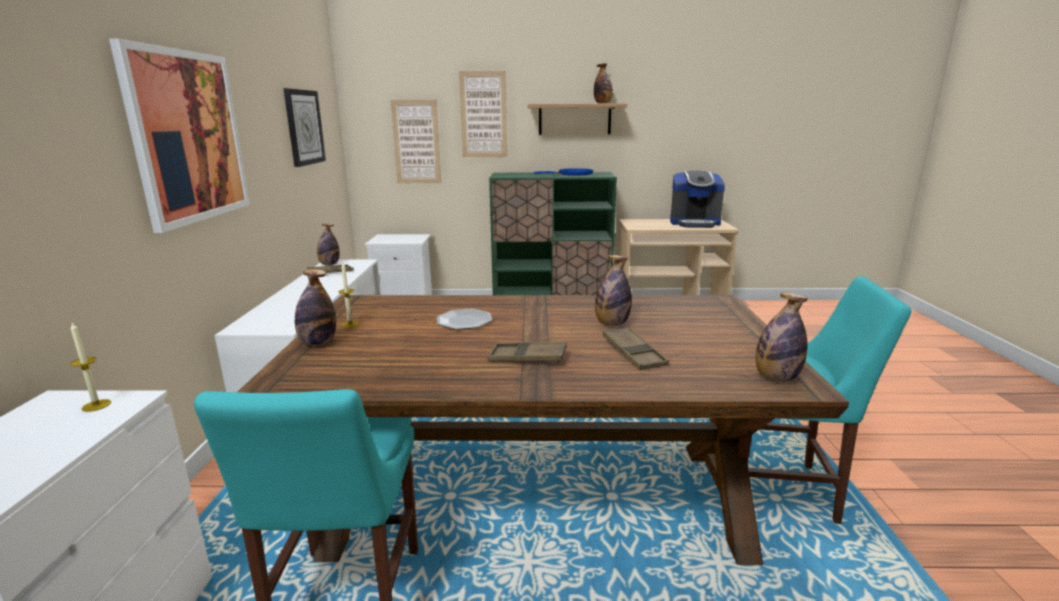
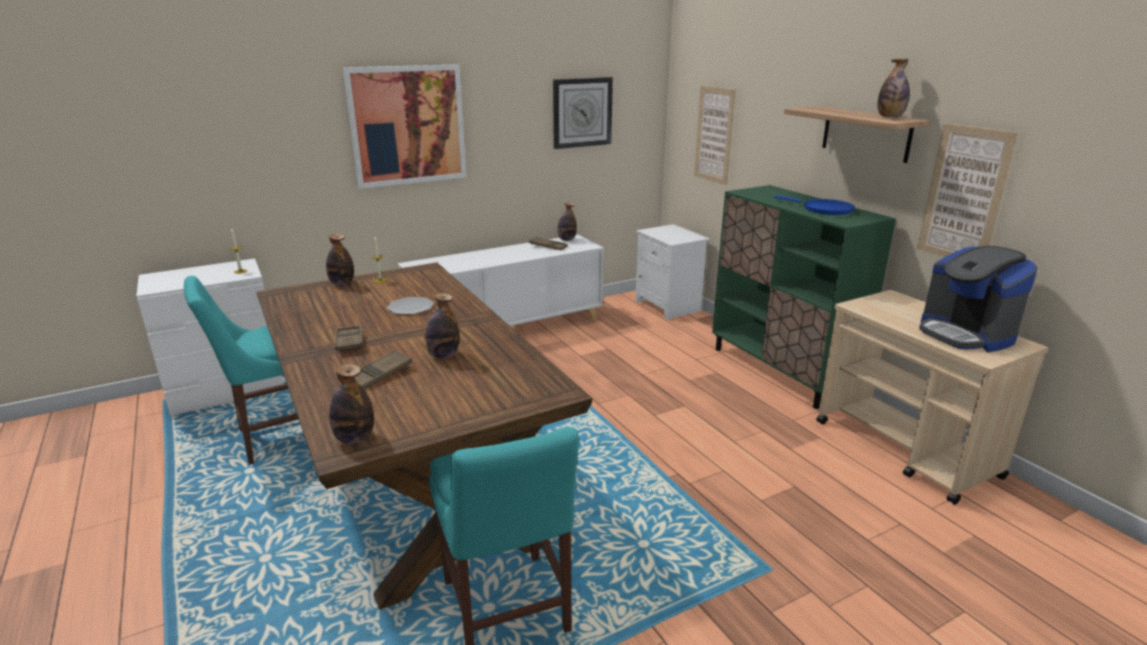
camera: 60 degrees right, 5 degrees up
(483, 115) = (773, 113): picture -> picture (964, 195)

